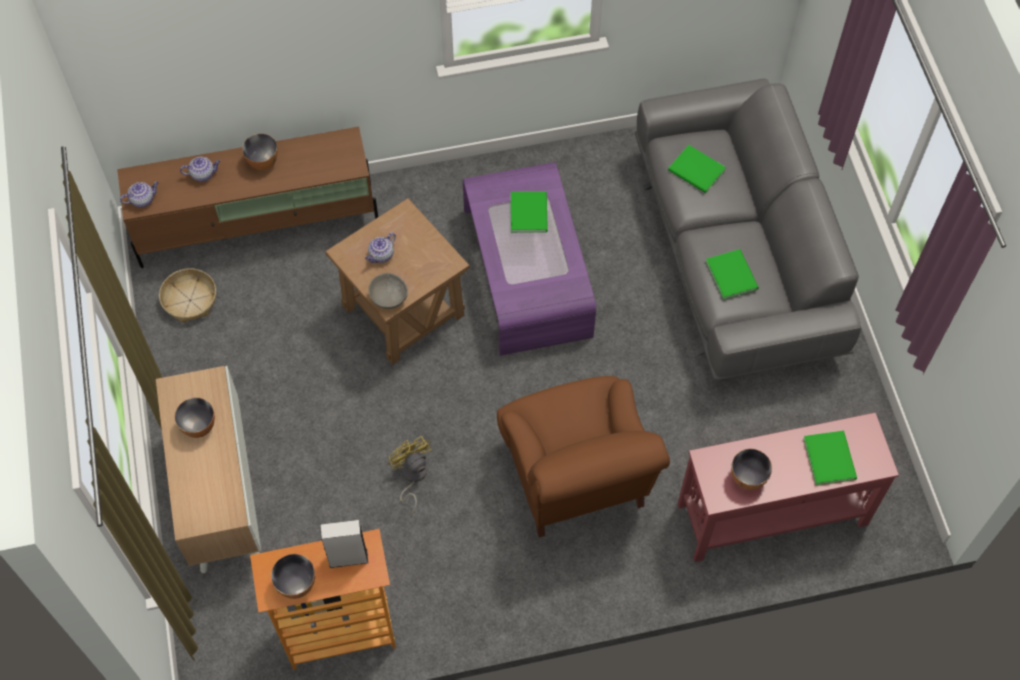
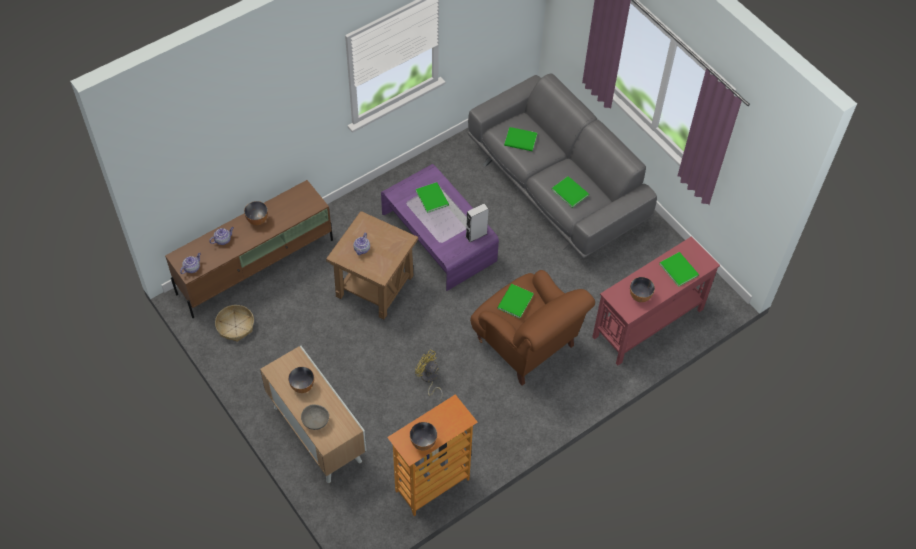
camera: 25 degrees left, 5 degrees down
(348, 558) = (446, 417): grey speaker -> grey speaker (476, 235)
(388, 297) = (379, 272): grey bowl -> grey bowl (315, 421)
(564, 413) = (514, 302): none -> green book

